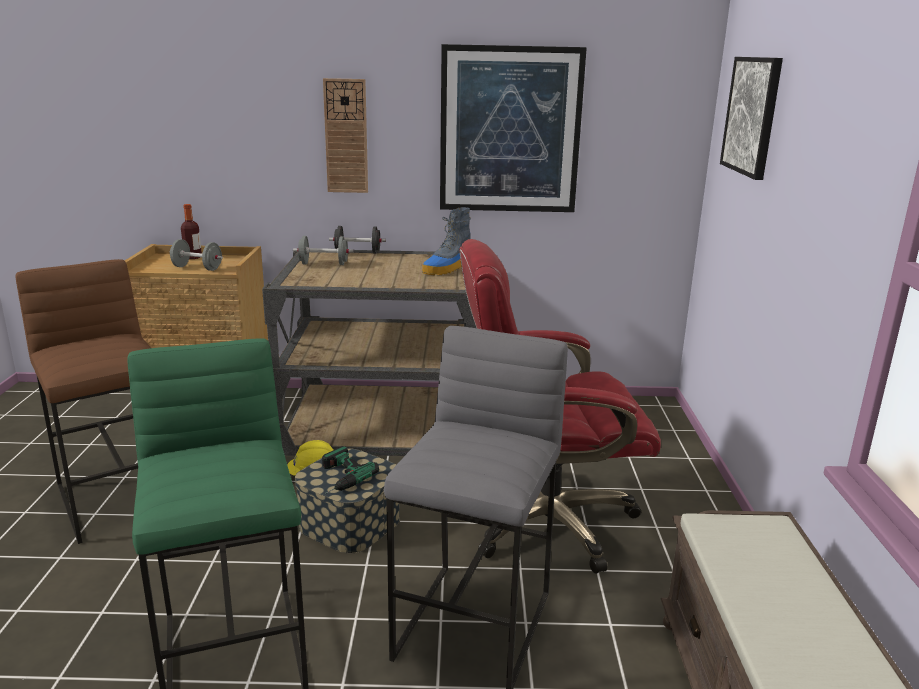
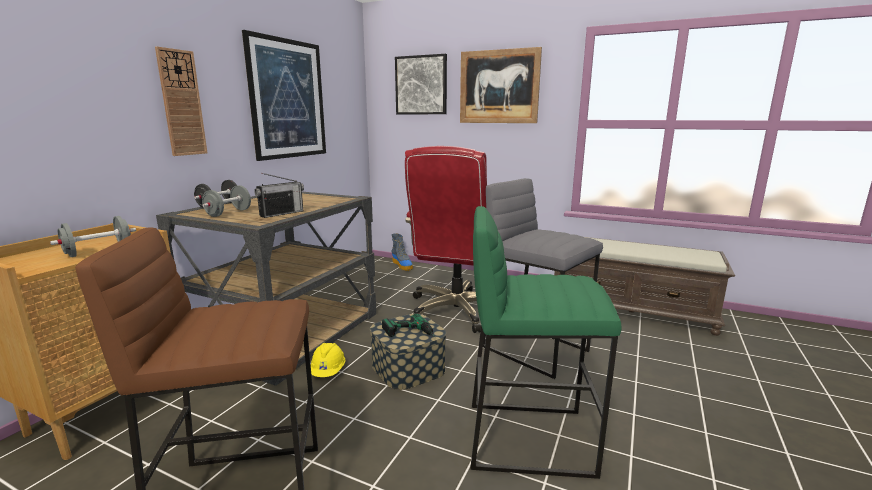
camera: 65 degrees left, 5 degrees down
(193, 257) = (47, 251): bottle -> none
(341, 280) = (281, 213): none -> radio
(448, 268) = (309, 196): boot -> boot (402, 265)
(819, 141) = (499, 87): none -> picture

